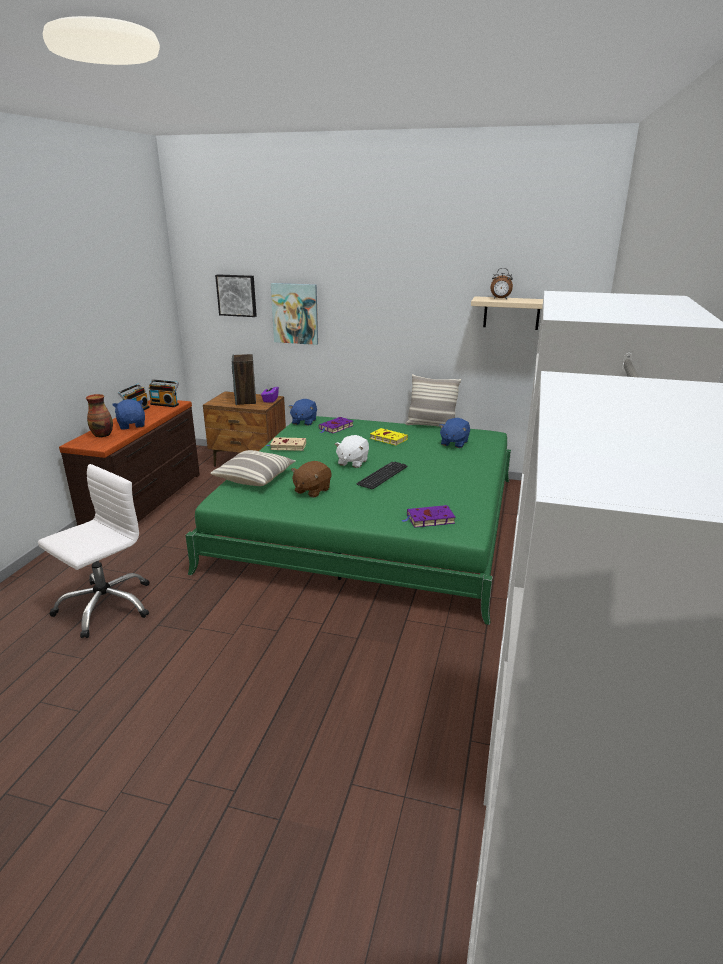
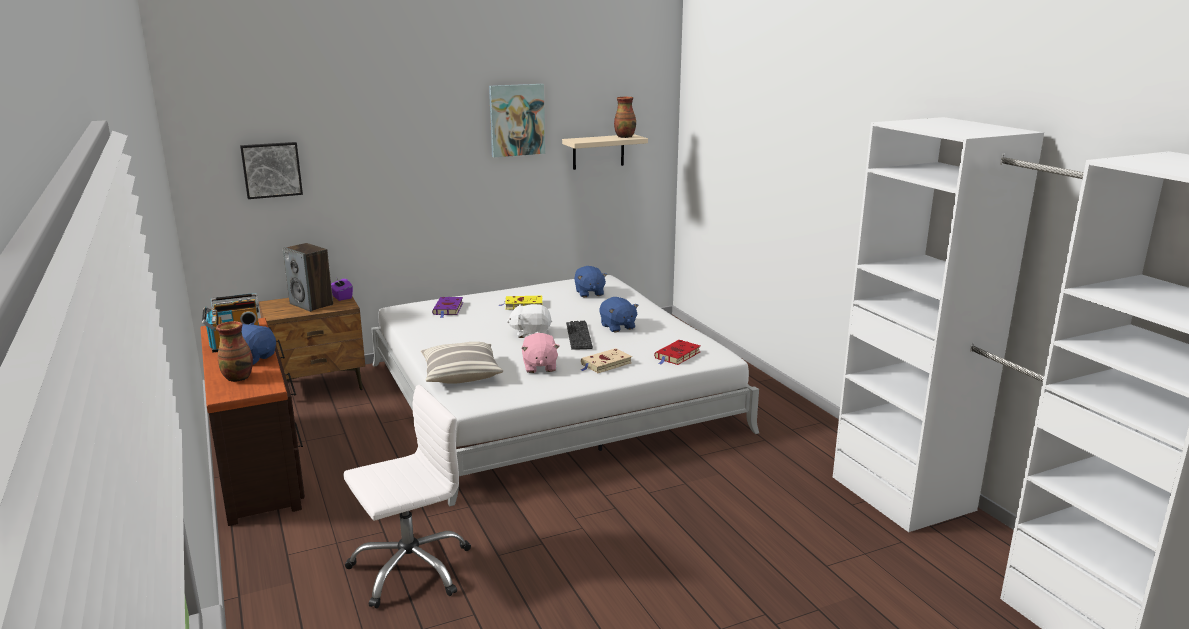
camera: 40 degrees left, 5 degrees down
(105, 606) = (410, 568): white office chair -> white office chair turned 60 degrees clockwise
(287, 446) = (434, 339): beige book -> beige book (605, 364)
(295, 313) = (357, 183): picture -> picture (516, 120)
(304, 422) = (401, 312): blue plush toy -> blue plush toy (617, 327)
(311, 490) = (539, 367): brown plush toy -> pink plush toy
(352, 462) = (530, 333): white plush toy -> white plush toy turned 105 degrees clockwise
(370, 521) = (549, 396): green bed -> white bed
(429, 519) = (677, 356): purple book -> red book
(431, 425) = (539, 284): pillow -> none
(500, 298) = (592, 138): alarm clock -> none
(534, 300) = (624, 137): none -> vase

